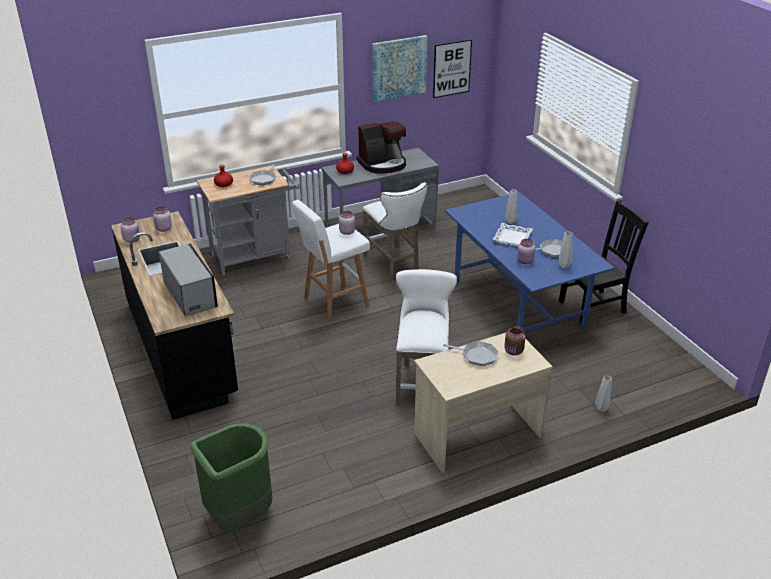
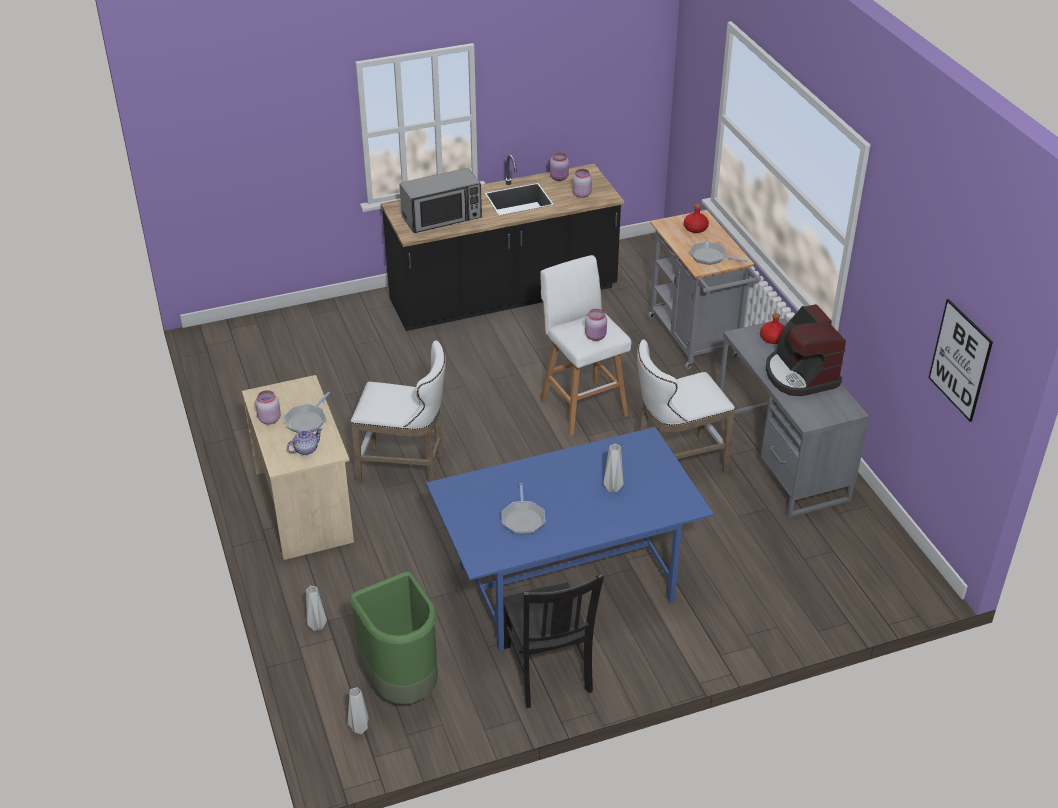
camera: 95 degrees right, 5 degrees up
(239, 516) = (247, 342): green trash can -> green trash can (402, 685)
(399, 68) = (904, 287): picture -> none
(512, 238) = (565, 483): white tray -> none
(513, 352) = (305, 449): brown jar -> teapot
(525, 261) = (499, 486): pink jar -> pink jar (269, 419)
(563, 265) = (481, 523): grey vase -> grey vase (360, 728)

